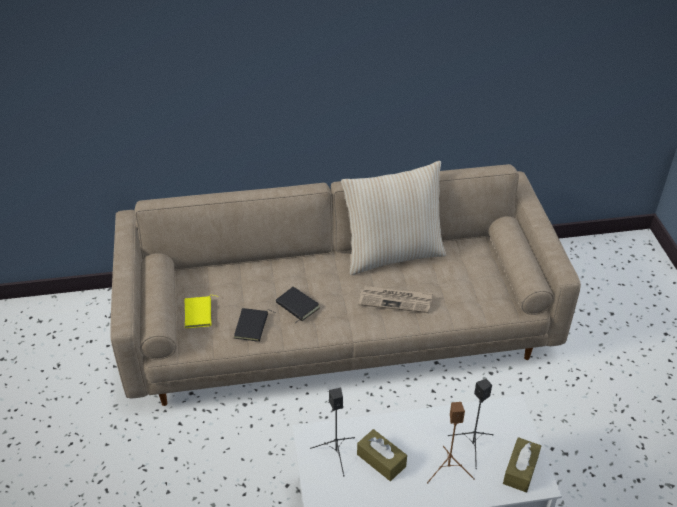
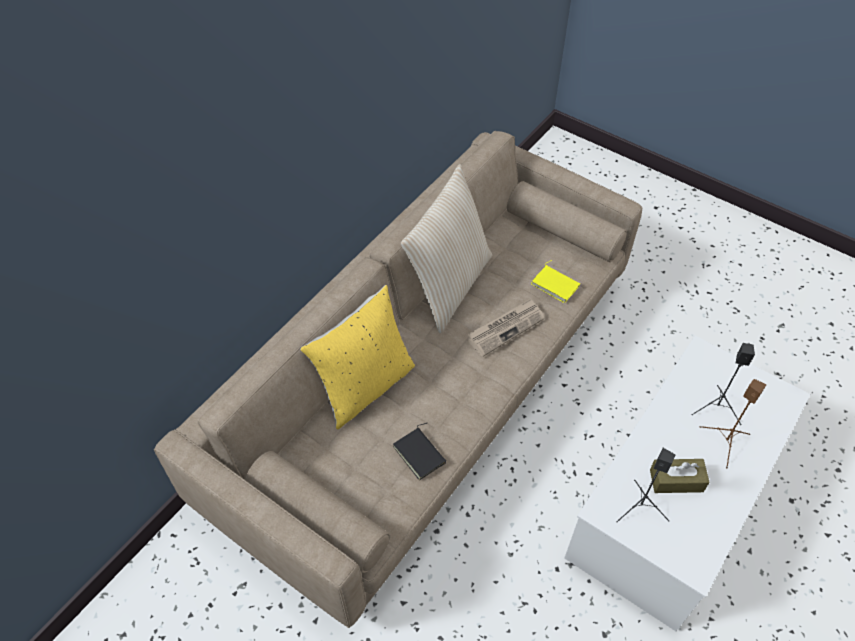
camera: 45 degrees left, 10 degrees up
(199, 314) = (356, 483): yellow book -> yellow book (556, 284)
(269, 271) = (365, 386): none -> yellow pillow
(296, 306) = (433, 401): black book -> none
(520, 470) = (766, 398): brown tissue box -> none

